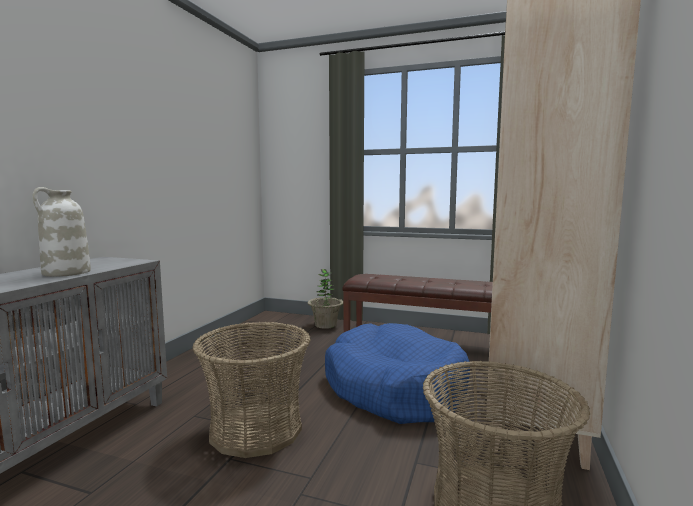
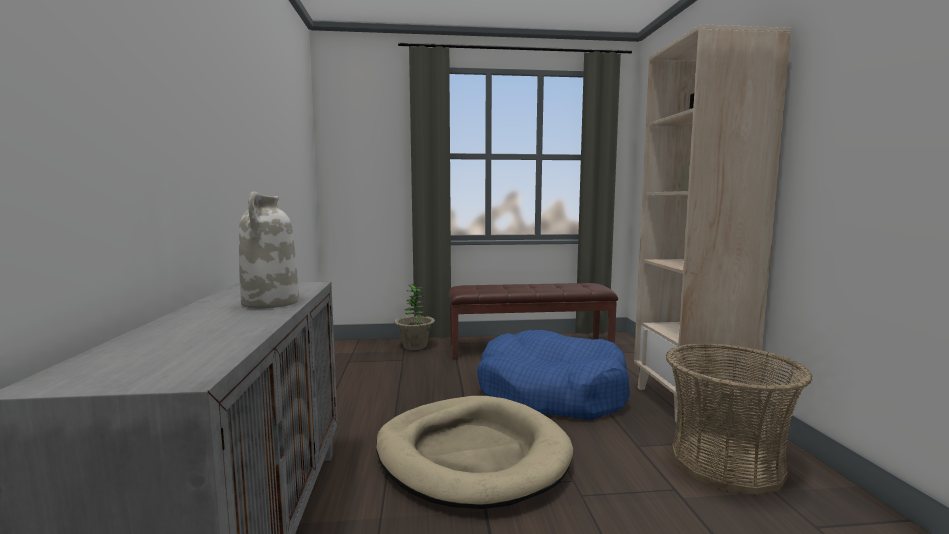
camera: 25 degrees left, 0 degrees up
(256, 429) = (471, 455): basket -> beige dog bed

